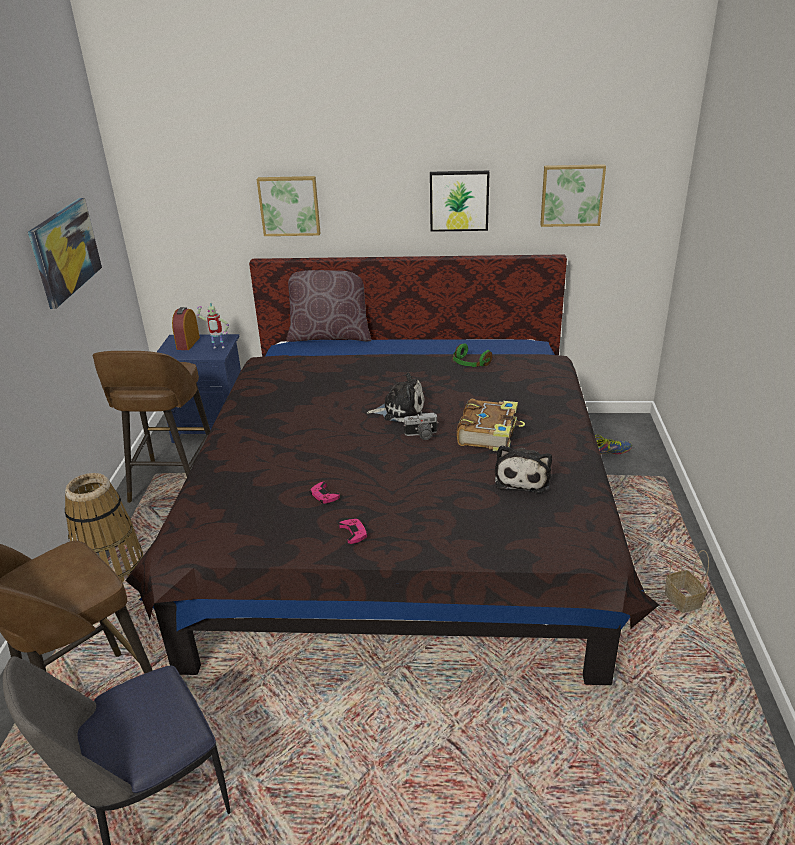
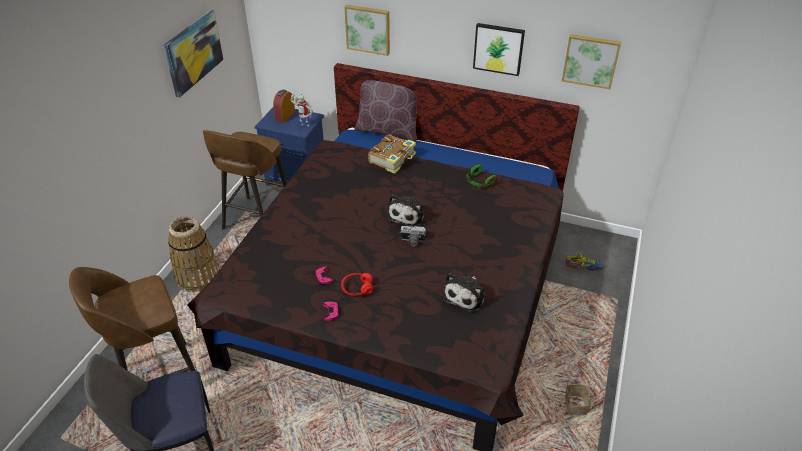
camera: 15 degrees right, 10 degrees up
(376, 498) = (357, 288): none -> red headphones
(400, 410) = (407, 215): plush toy -> plush toy turned 90 degrees clockwise
(489, 433) = (461, 251): book -> book (393, 159)

